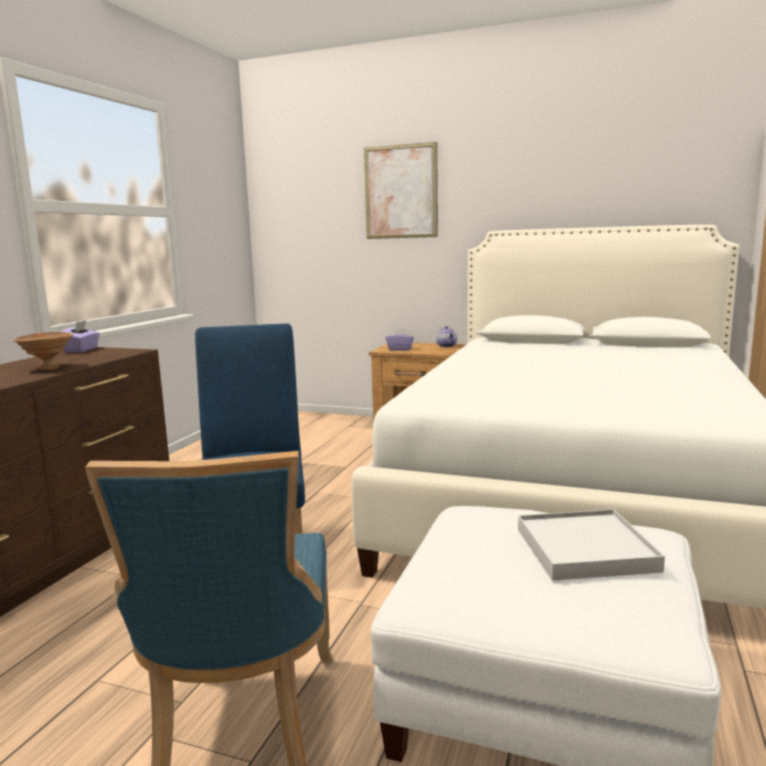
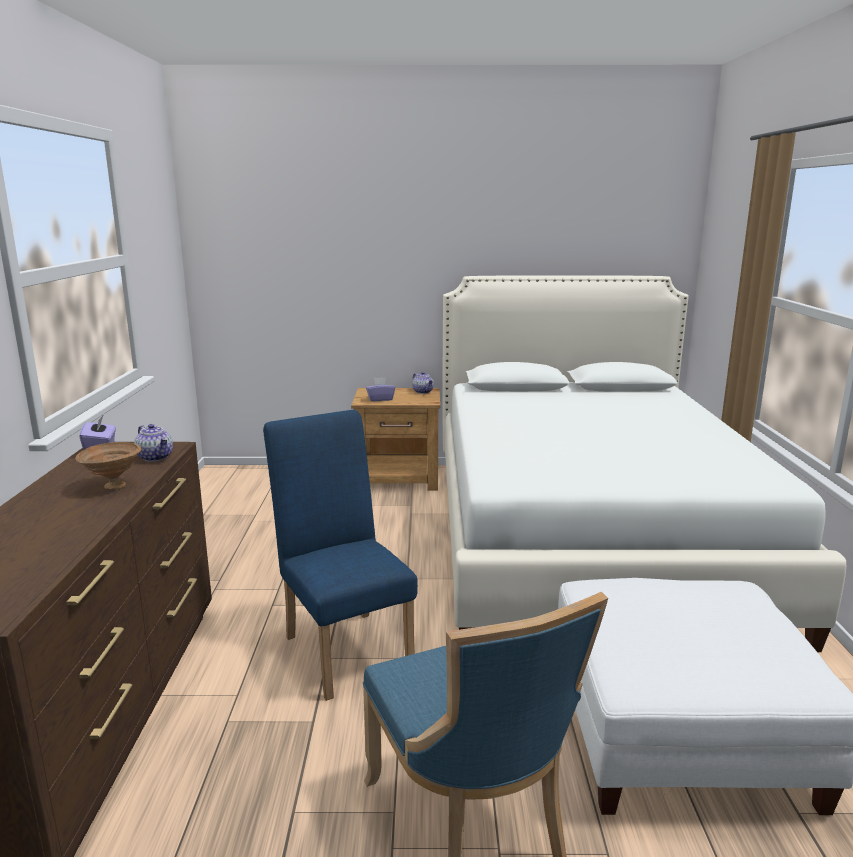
camera: 20 degrees left, 5 degrees up
(110, 355) = (156, 457): none -> teapot
(400, 192) = (367, 230): picture -> none
(585, 549) = (714, 612): white tray -> none

